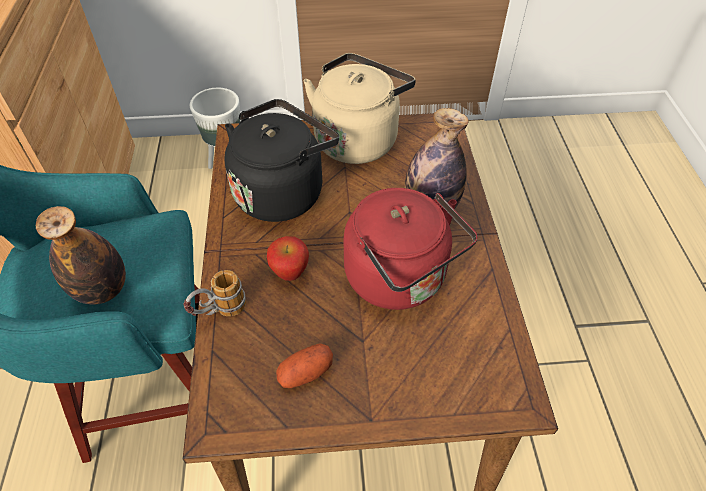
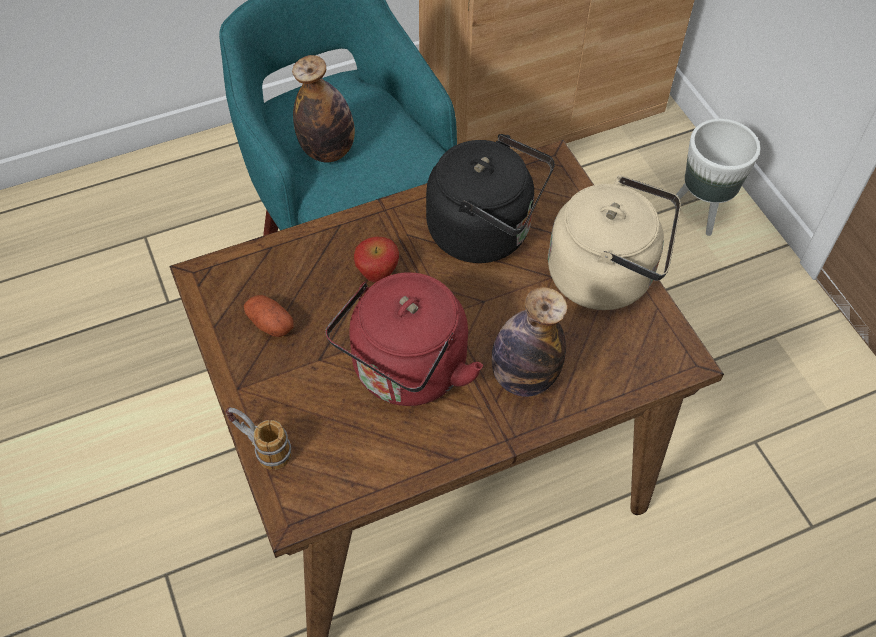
camera: 70 degrees right, 5 degrees up
(219, 312) = (313, 236): mug -> mug (261, 447)

